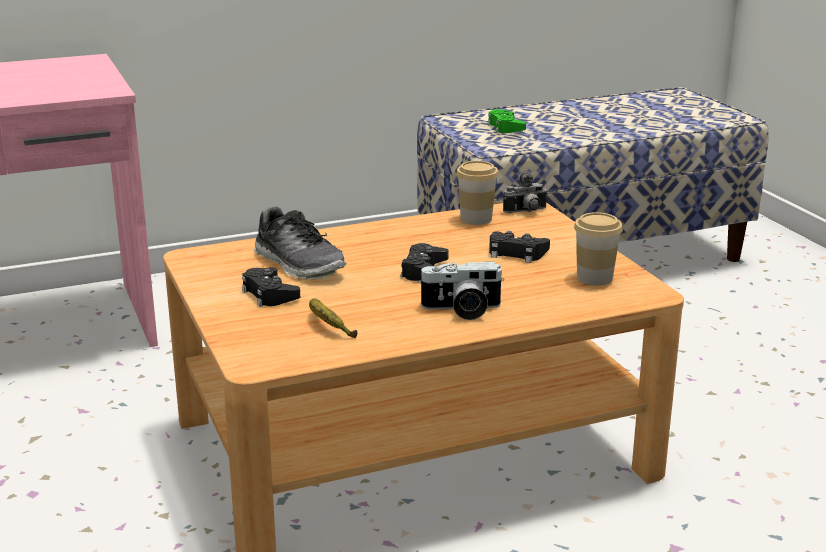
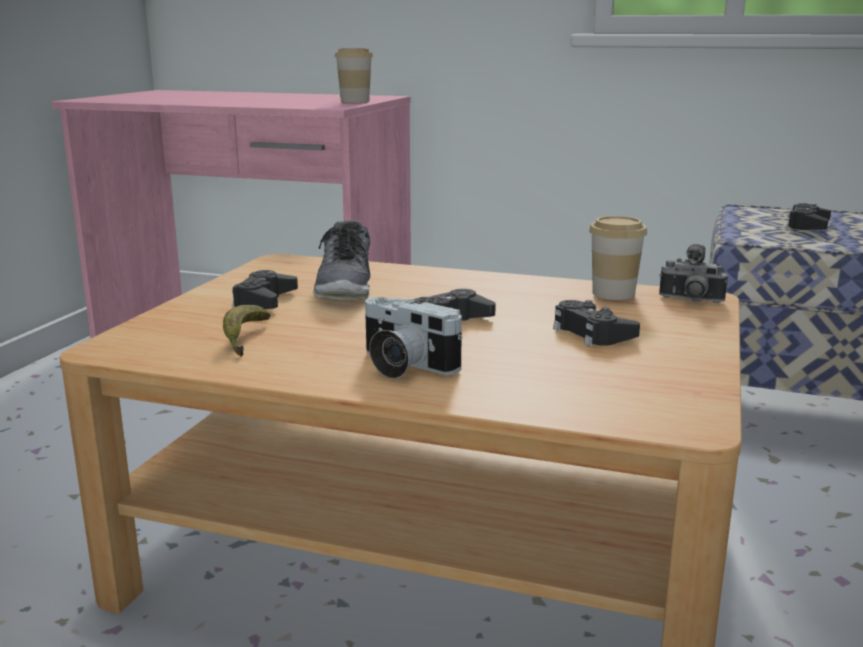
camera: 40 degrees right, 5 degrees down
(505, 127) = (807, 225): green game controller -> black game controller
(594, 278) = (641, 383): cup -> cup (355, 101)

